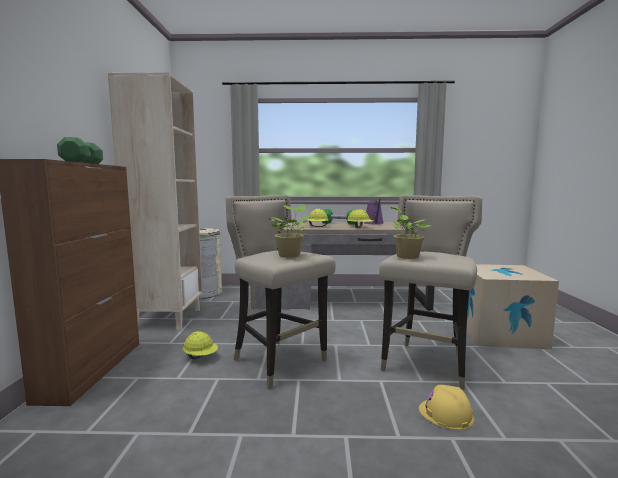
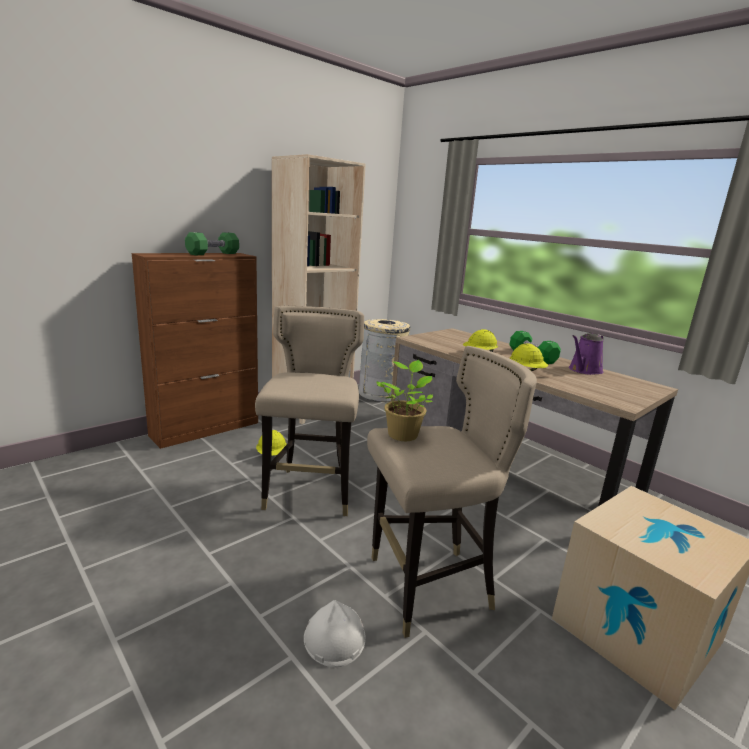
camera: 45 degrees right, 10 degrees up
(290, 255) = (310, 385): potted plant -> none
(446, 414) = (334, 638): yellow hard hat -> white hard hat

